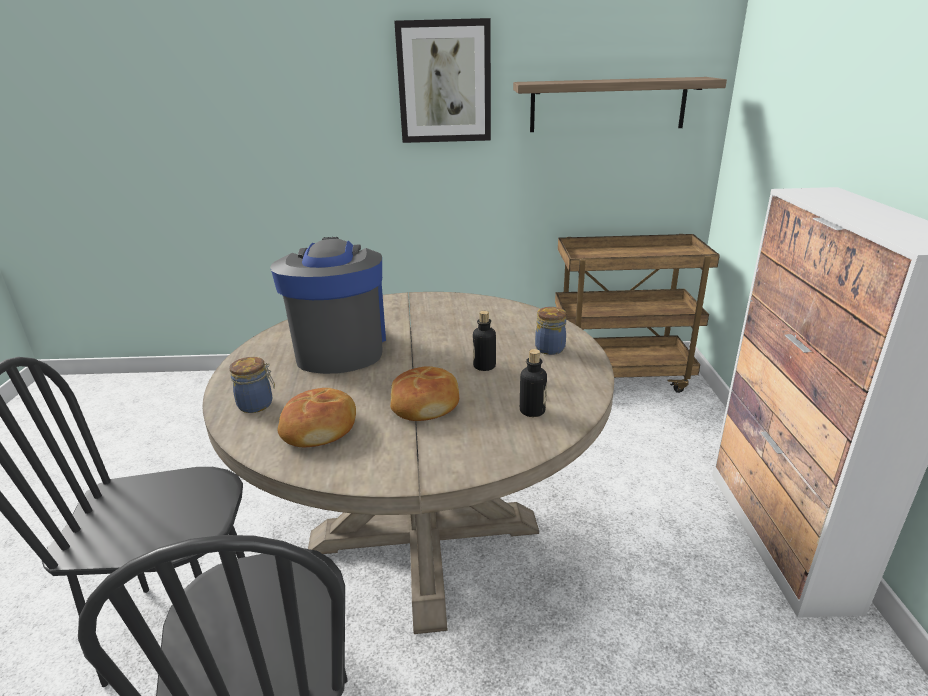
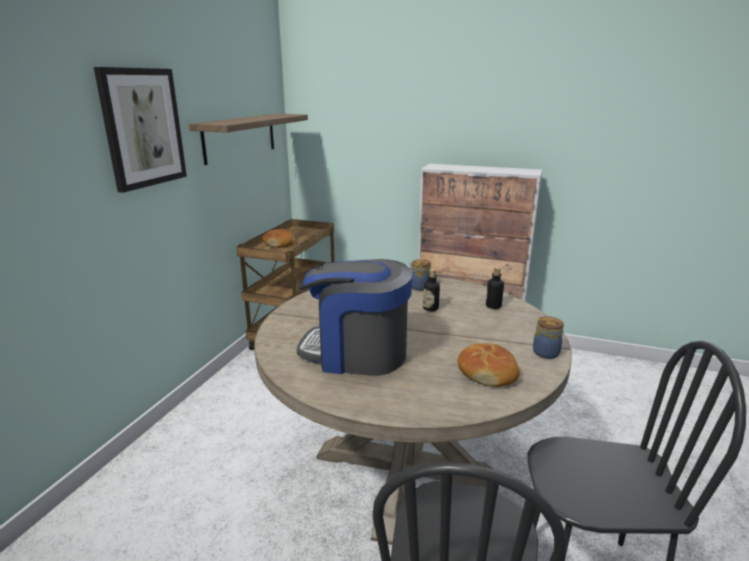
camera: 70 degrees left, 5 degrees down
(257, 404) = (439, 398): jar -> jar (545, 352)
(425, 404) = (471, 333): bread -> bread (279, 243)

